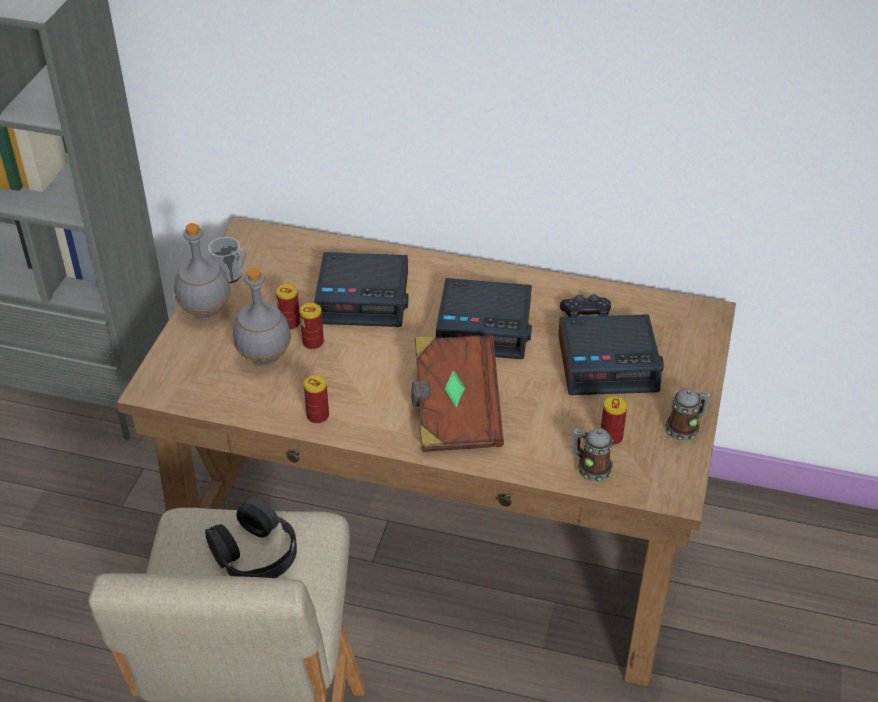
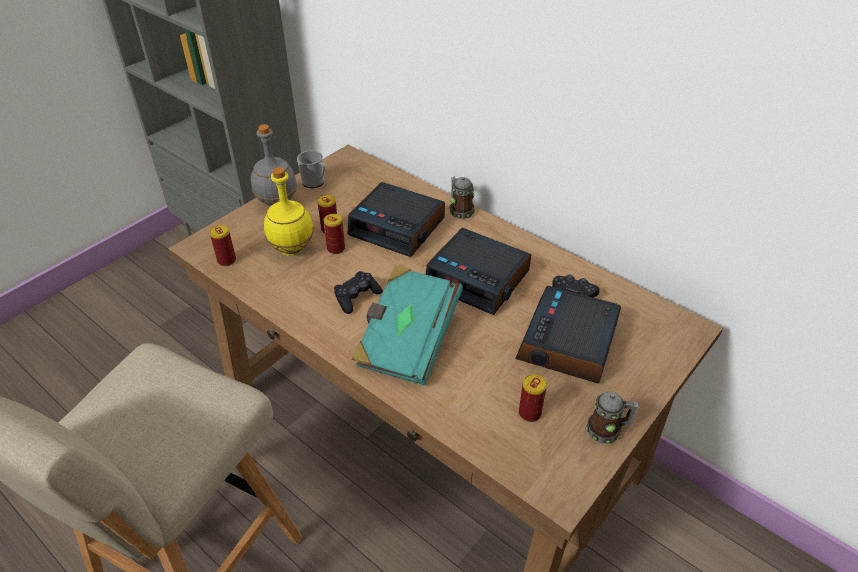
camera: 25 degrees right, 0 degrees up
(255, 553) = (171, 402): black headphones -> none
(264, 358) = (292, 249): grey bottle -> yellow bottle
(318, 416) = (297, 307): can -> can (227, 260)
(373, 386) = (357, 297): none -> black game controller
(454, 411) = (407, 340): brown book -> turquoise book
(590, 467) = (493, 435): mug -> mug (460, 210)
(608, 363) = (568, 343): alarm clock -> alarm clock turned 90 degrees clockwise

